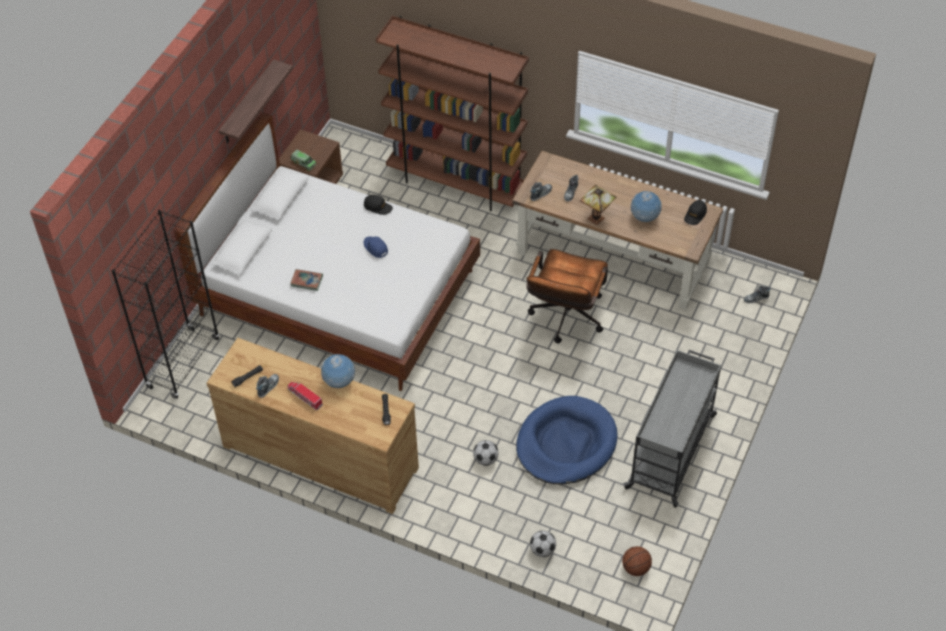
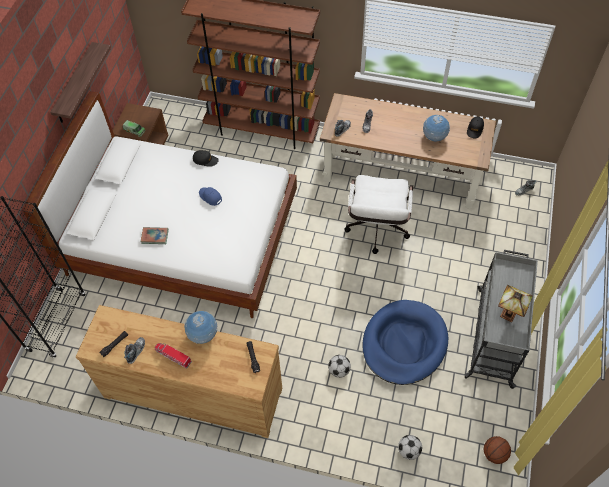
camera: 10 degrees left, 5 degrees up
(565, 319) = (376, 231): brown office chair -> white office chair
(597, 218) = (395, 144): table lamp -> table lamp (509, 314)

